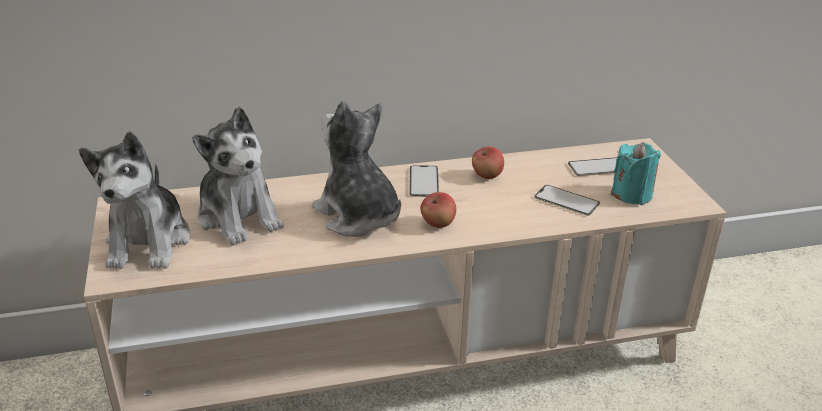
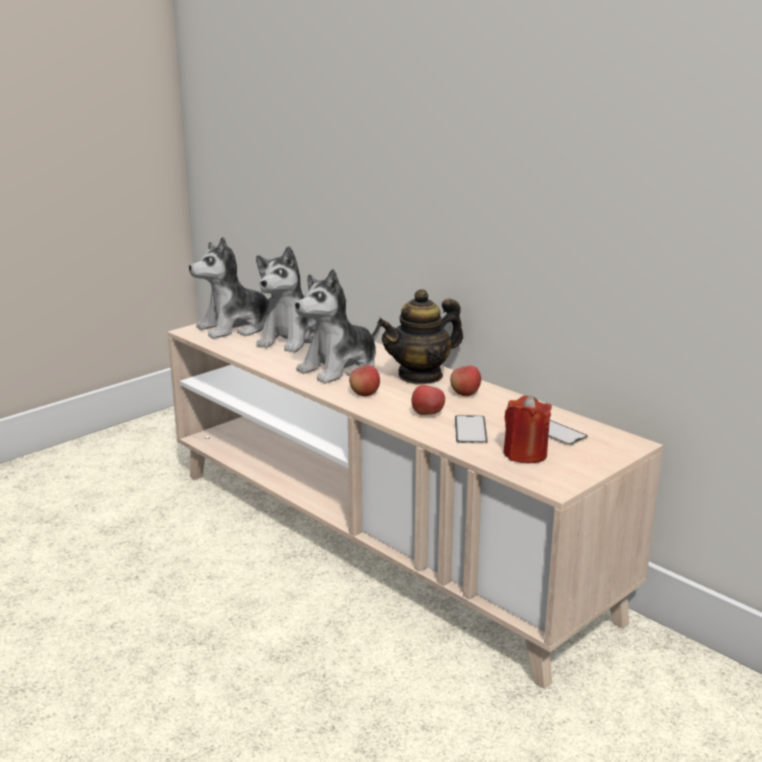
camera: 60 degrees right, 10 degrees down
(358, 216) = (340, 368): plush toy -> plush toy turned 150 degrees counterclockwise
(424, 181) = (420, 376): phone -> teapot
(515, 208) = (427, 414): none -> apple
(631, 194) = (525, 454): turquoise candle -> red candle

